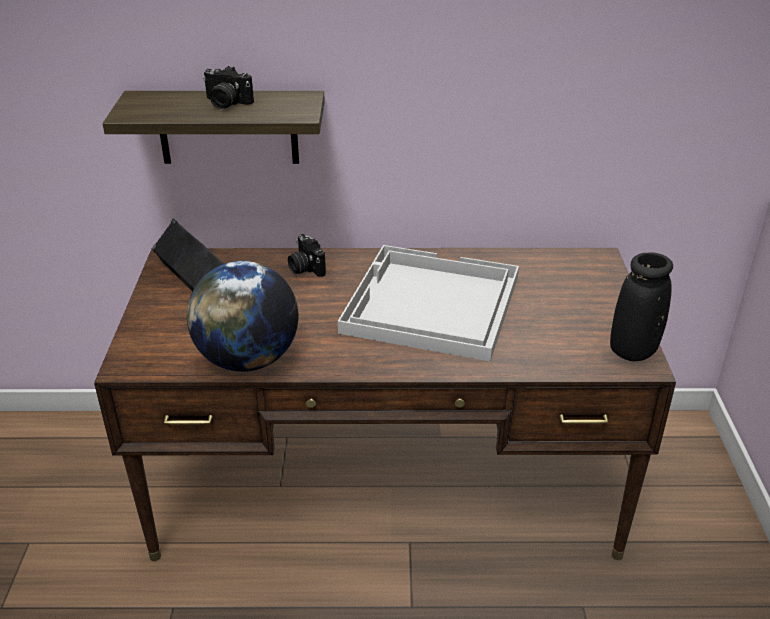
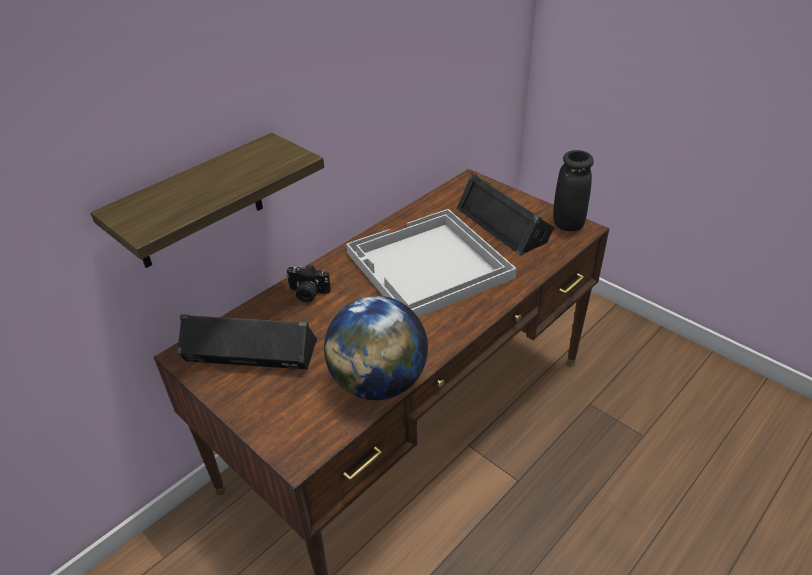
camera: 45 degrees left, 5 degrees up
(226, 103) = (217, 177): camera -> none
(564, 312) = (504, 223): none -> black speaker

